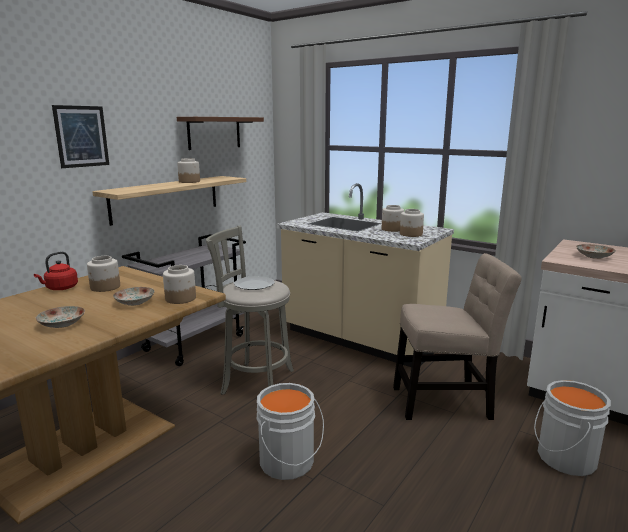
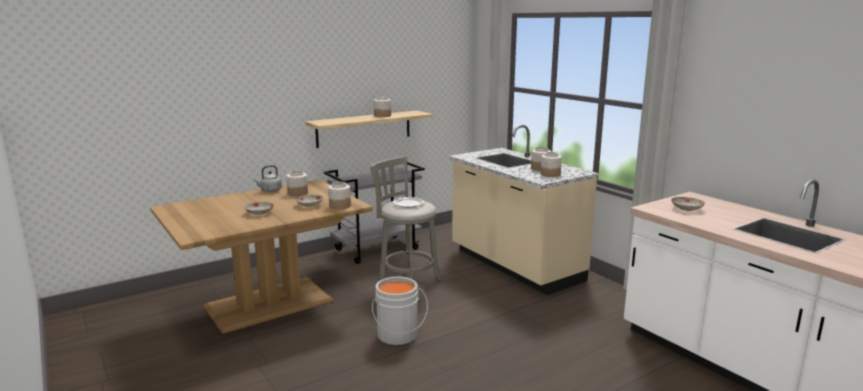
camera: 20 degrees right, 0 degrees up
(60, 288) = (270, 191): red kettle -> grey kettle
(81, 136) = (300, 81): picture -> none
(214, 133) = (411, 74): brown shelf -> none
(446, 402) = (550, 321): beige chair -> none
(563, 457) = (614, 373): grey bucket -> none

